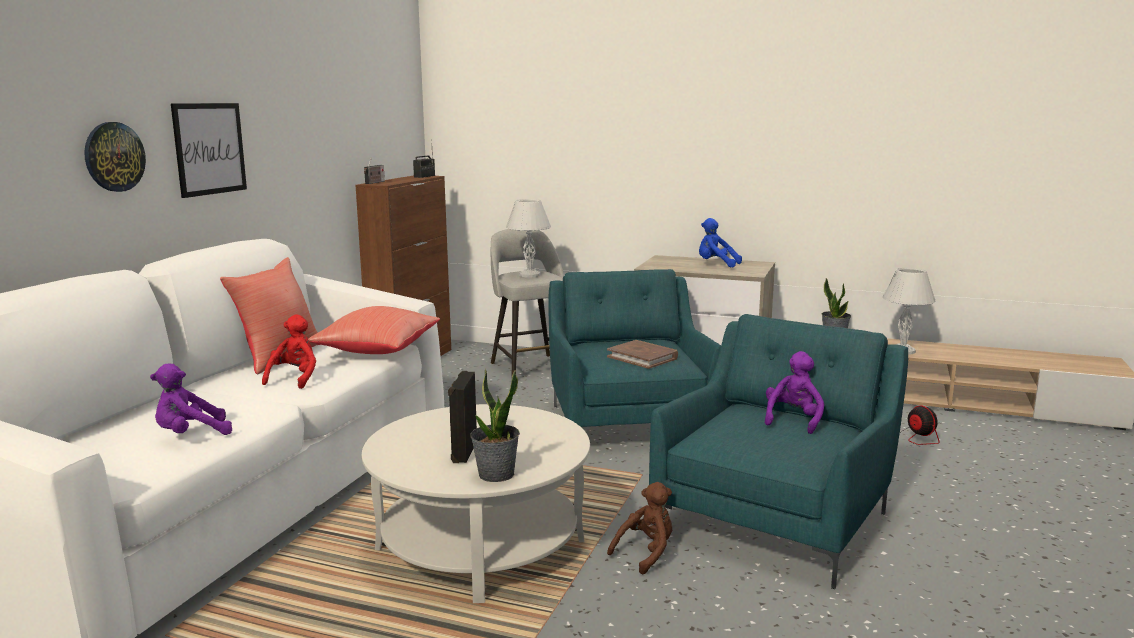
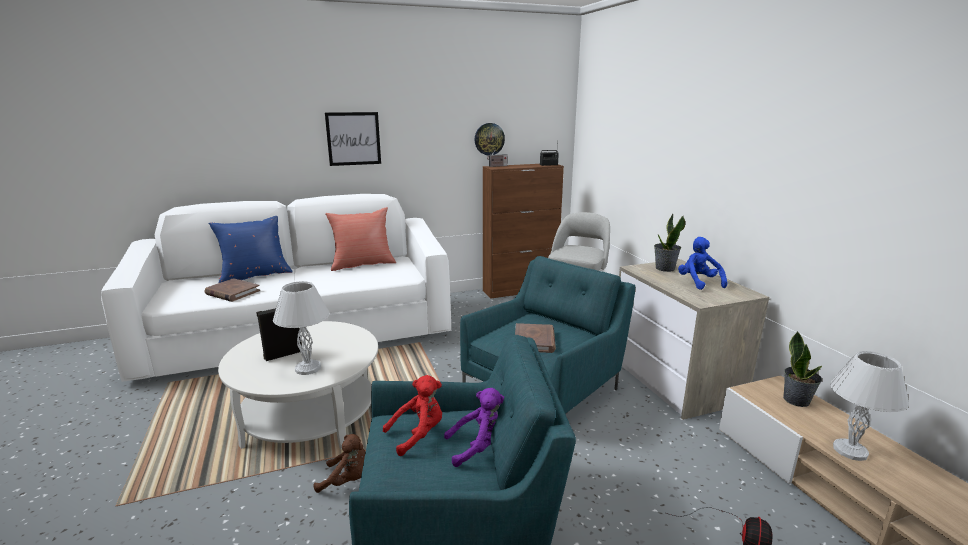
camera: 50 degrees right, 5 degrees up
(114, 157) = (282, 141): wall clock -> wall clock (489, 139)
(144, 414) = (255, 275): none -> blue pillow
(191, 435) = (232, 292): purple plush toy -> brown book
(295, 378) = (331, 279): red plush toy -> red plush toy (418, 434)
(376, 350) = (399, 276): red pillow -> none
(496, 475) = (254, 376): potted plant -> potted plant (664, 268)
(529, 275) = (575, 250): white table lamp -> white table lamp (308, 368)

